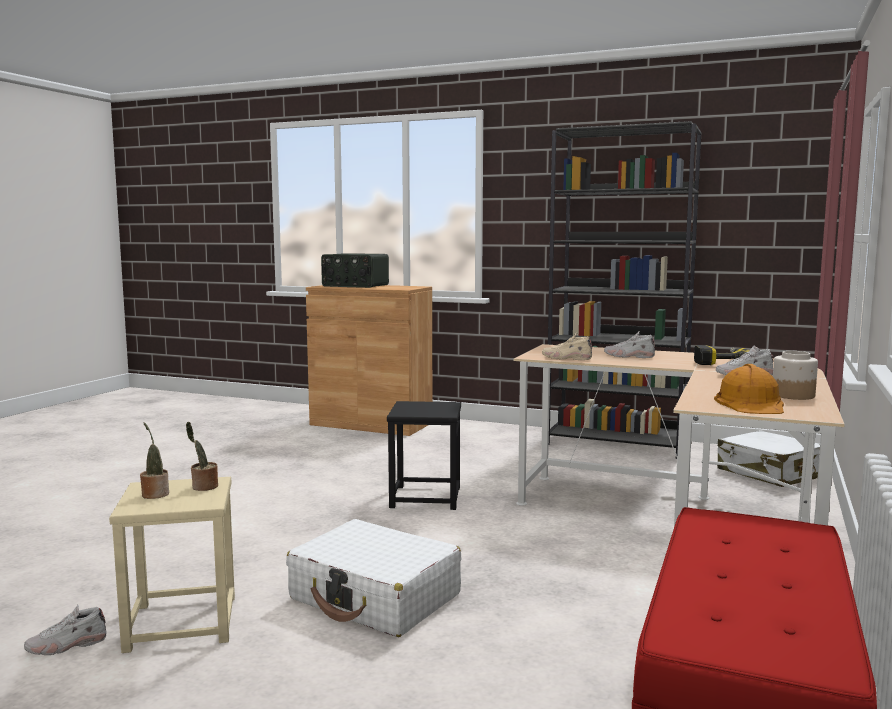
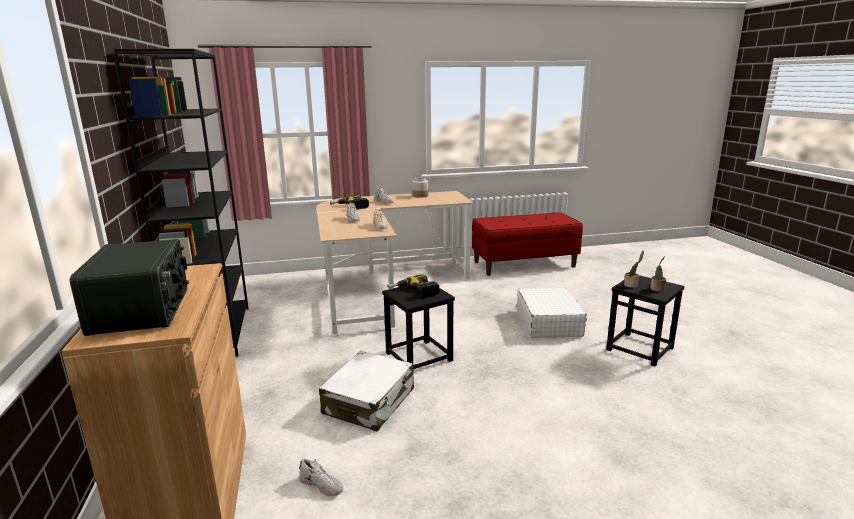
camera: 125 degrees left, 10 degrees up
(66, 646) = (698, 362): white shoe -> white shoe (322, 485)
(181, 623) = (640, 349): beige stool -> black stool
(430, 408) = (414, 292): none -> power drill
(751, 403) = (445, 197): orange hard hat -> none
(770, 473) = (264, 285): white suitcase -> white suitcase (369, 402)

